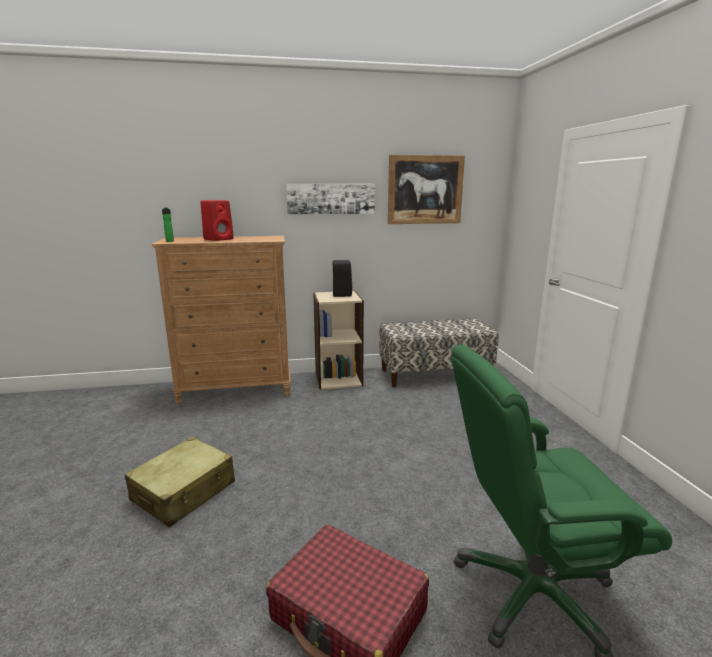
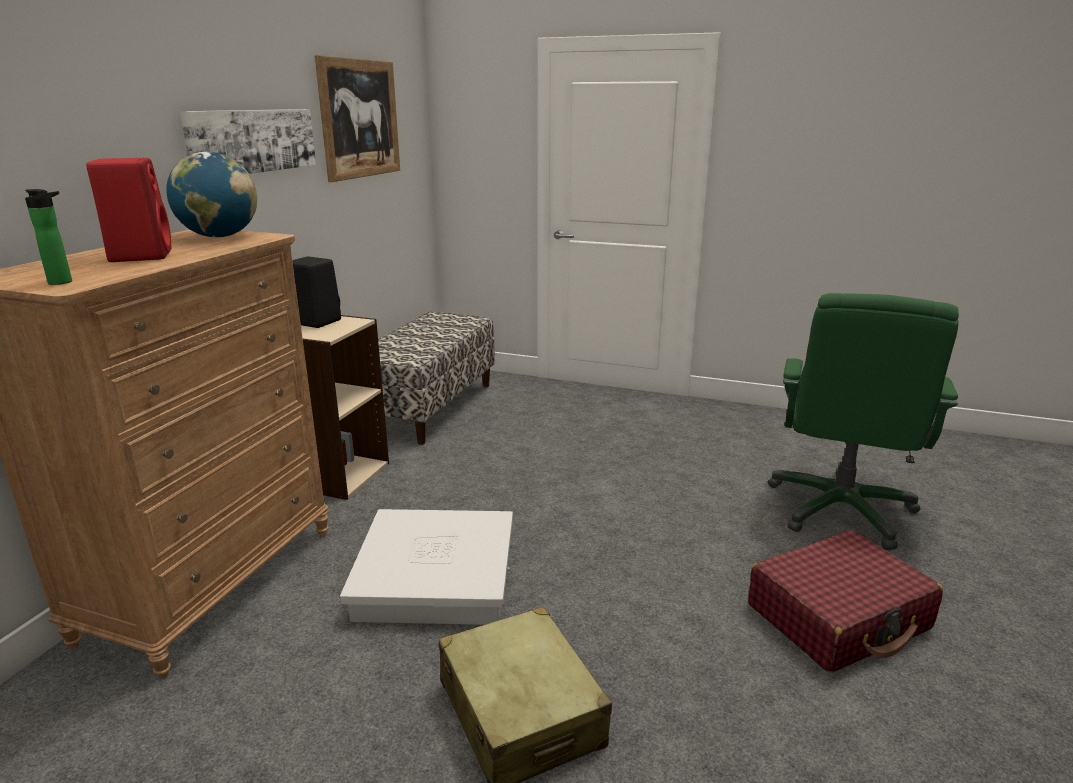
camera: 60 degrees left, 5 degrees up
(265, 238) = (219, 237): none -> globe
(276, 433) = (436, 576): none -> white storage box

